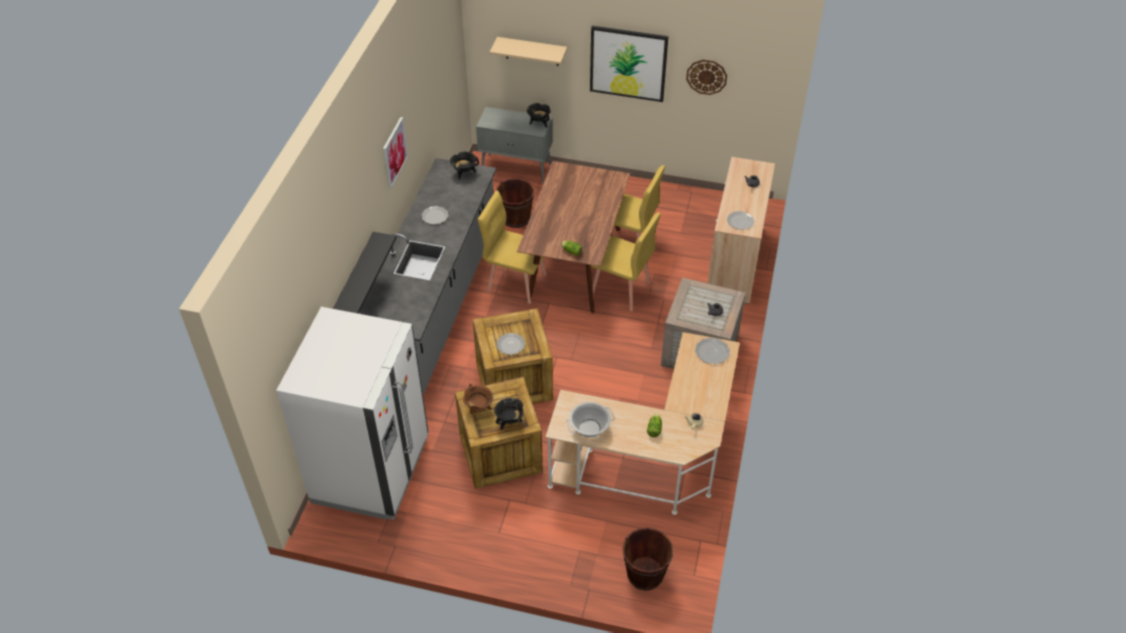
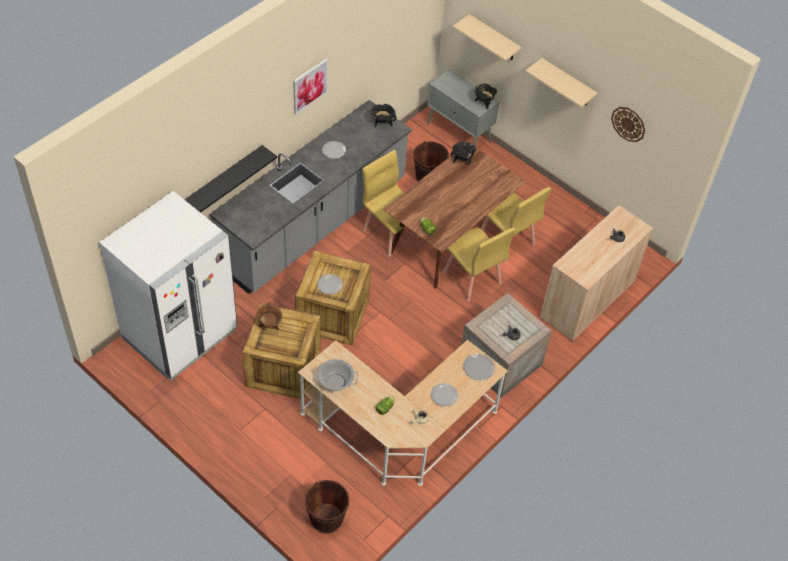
camera: 25 degrees right, 5 degrees up
(509, 422) = (285, 347): black cooking pot -> black cooking pot (462, 160)
(628, 63) = (567, 83): picture -> beige shelf
(739, 221) = (580, 266): plate -> plate (444, 395)

